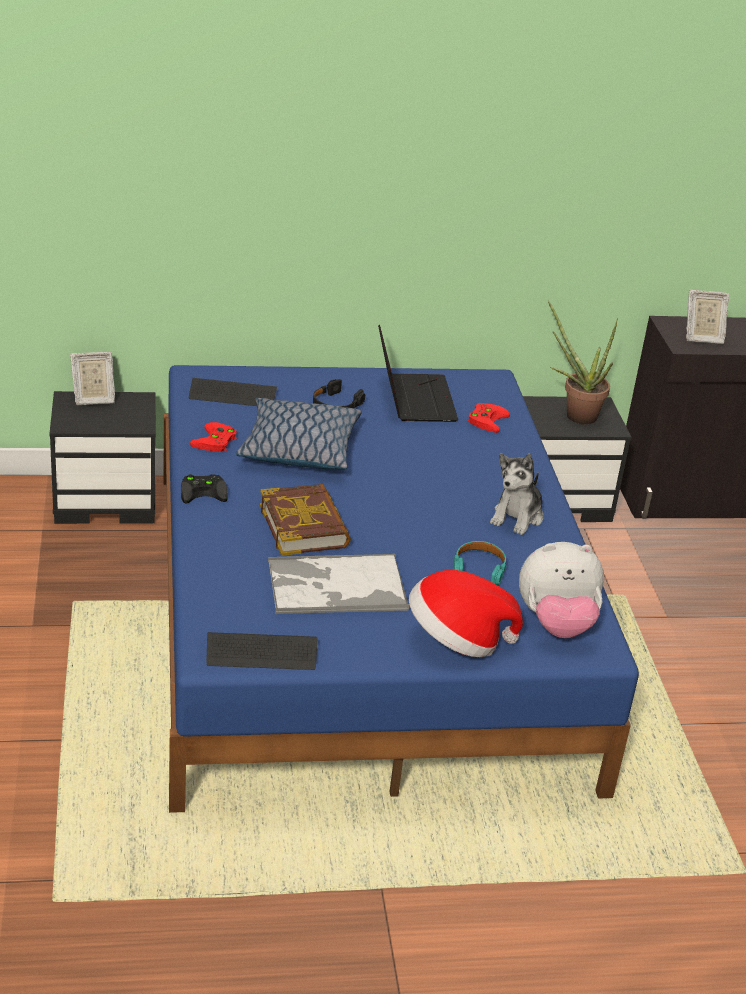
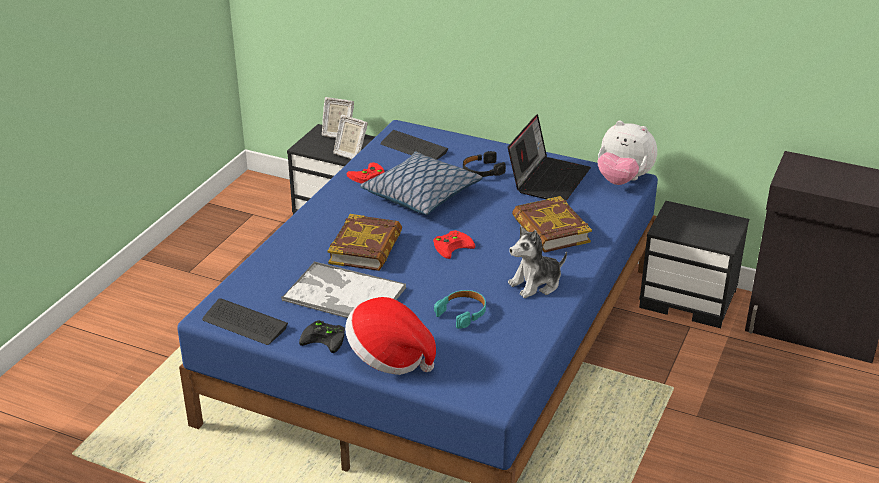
camera: 35 degrees right, 0 degrees up
(204, 491) = (323, 208): black game controller -> black game controller (326, 338)
(472, 455) = (550, 230): none -> book
(486, 419) = (592, 207): red game controller -> red game controller (452, 245)
(556, 624) = (478, 369): plush toy -> plush toy (623, 180)
(574, 414) = (700, 225): potted plant -> none
(701, 338) = (814, 178): picture frame -> picture frame (350, 154)

